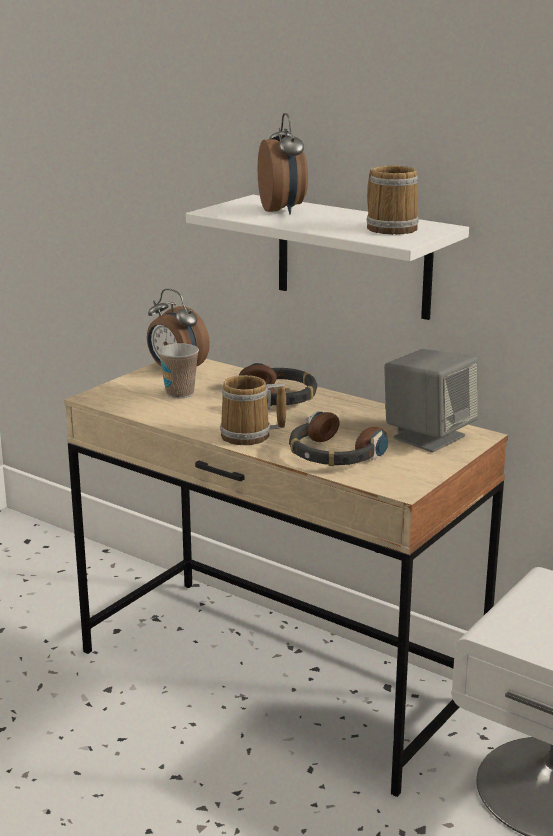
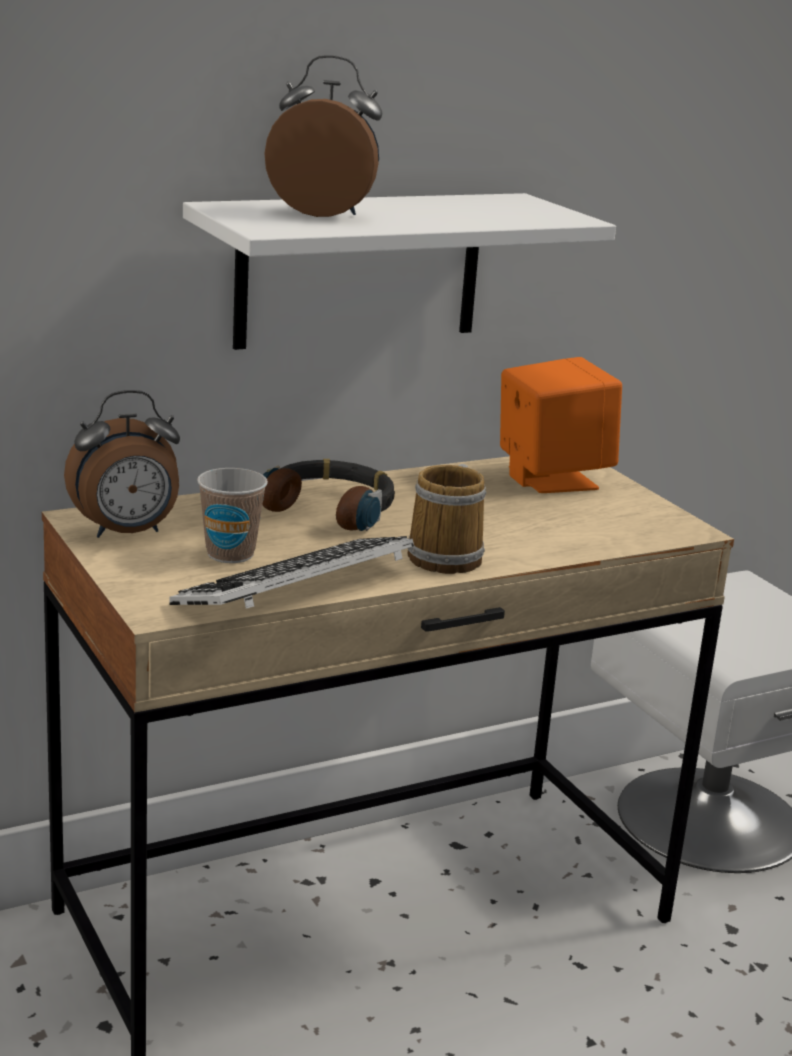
camera: 65 degrees left, 0 degrees up
(153, 414) = (295, 590): none -> keyboard
(333, 454) = (559, 532): headphones -> none
(391, 227) = (495, 207): mug -> none
(428, 437) = (551, 478): grey speaker -> orange speaker

